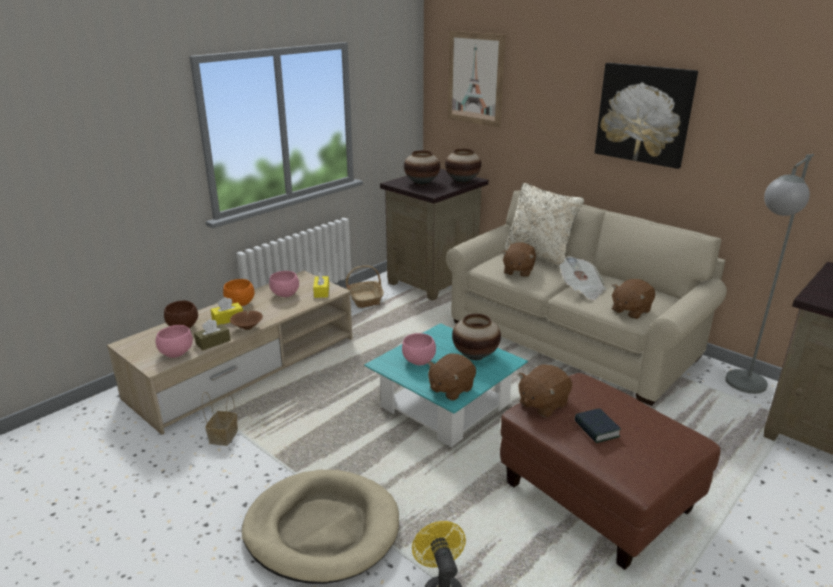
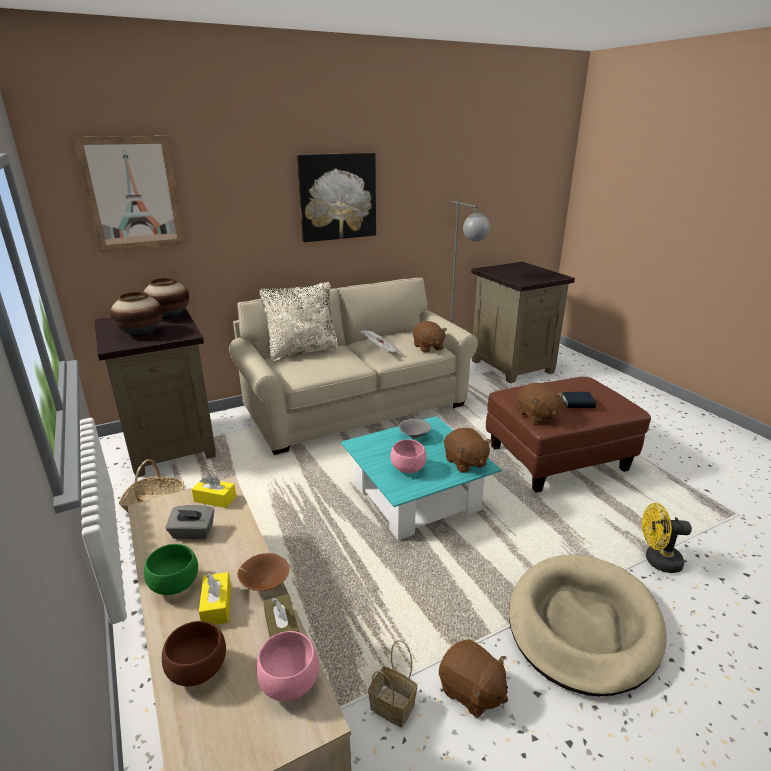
camera: 70 degrees left, 0 degrees up
(241, 304) = (176, 585): orange bowl -> green bowl
(286, 295) = (192, 533): pink bowl -> grey tissue box
(475, 355) = (414, 437): vase -> grey bowl
(518, 271) = (324, 367): brown plush toy -> brown plush toy (471, 691)

